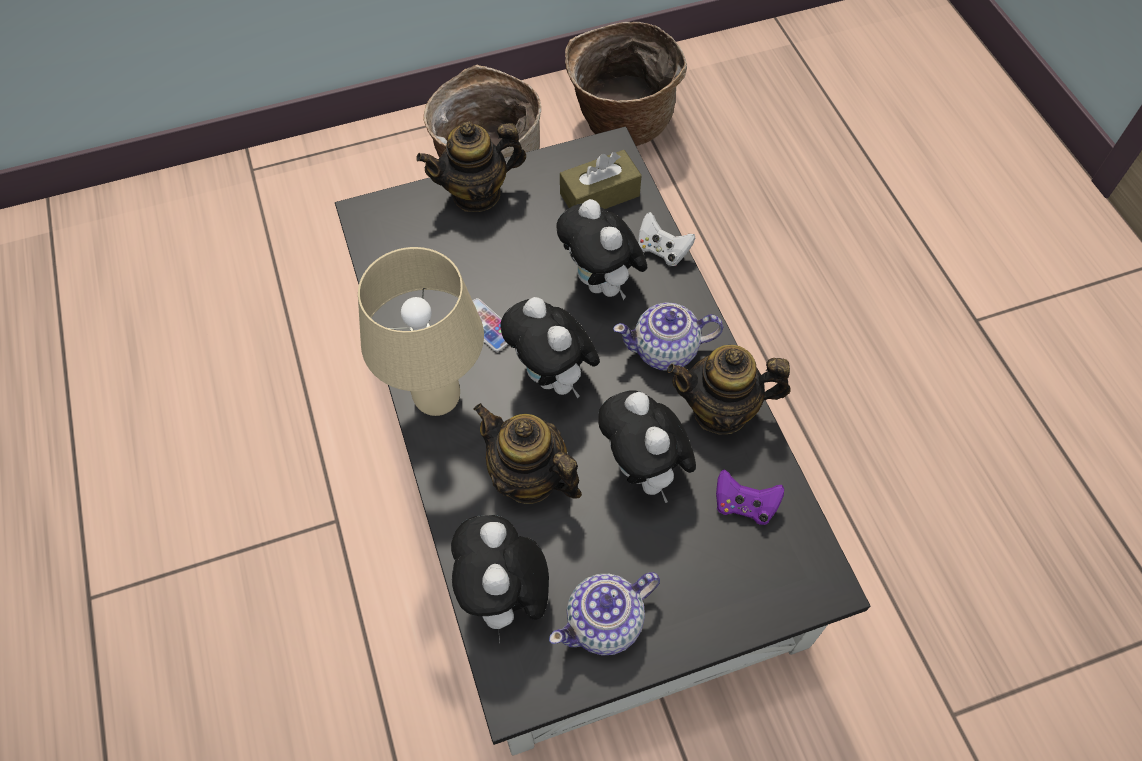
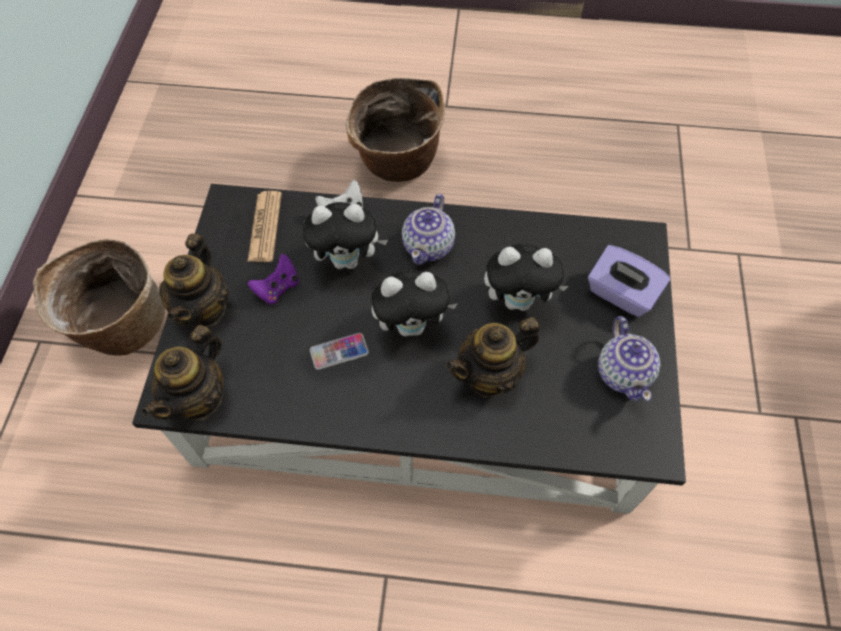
camera: 65 degrees left, 0 degrees up
(437, 397) = (386, 413): beige table lamp -> none
(504, 597) = (580, 430): plush toy -> none
(599, 195) = (265, 227): brown tissue box -> newspaper
(620, 122) = (145, 216): basket -> basket (397, 163)
(719, 583) = (621, 294): none -> purple tissue box
(721, 410) = (494, 236): teapot -> teapot (199, 398)
(744, 505) = (571, 255): purple game controller -> purple game controller (278, 288)

